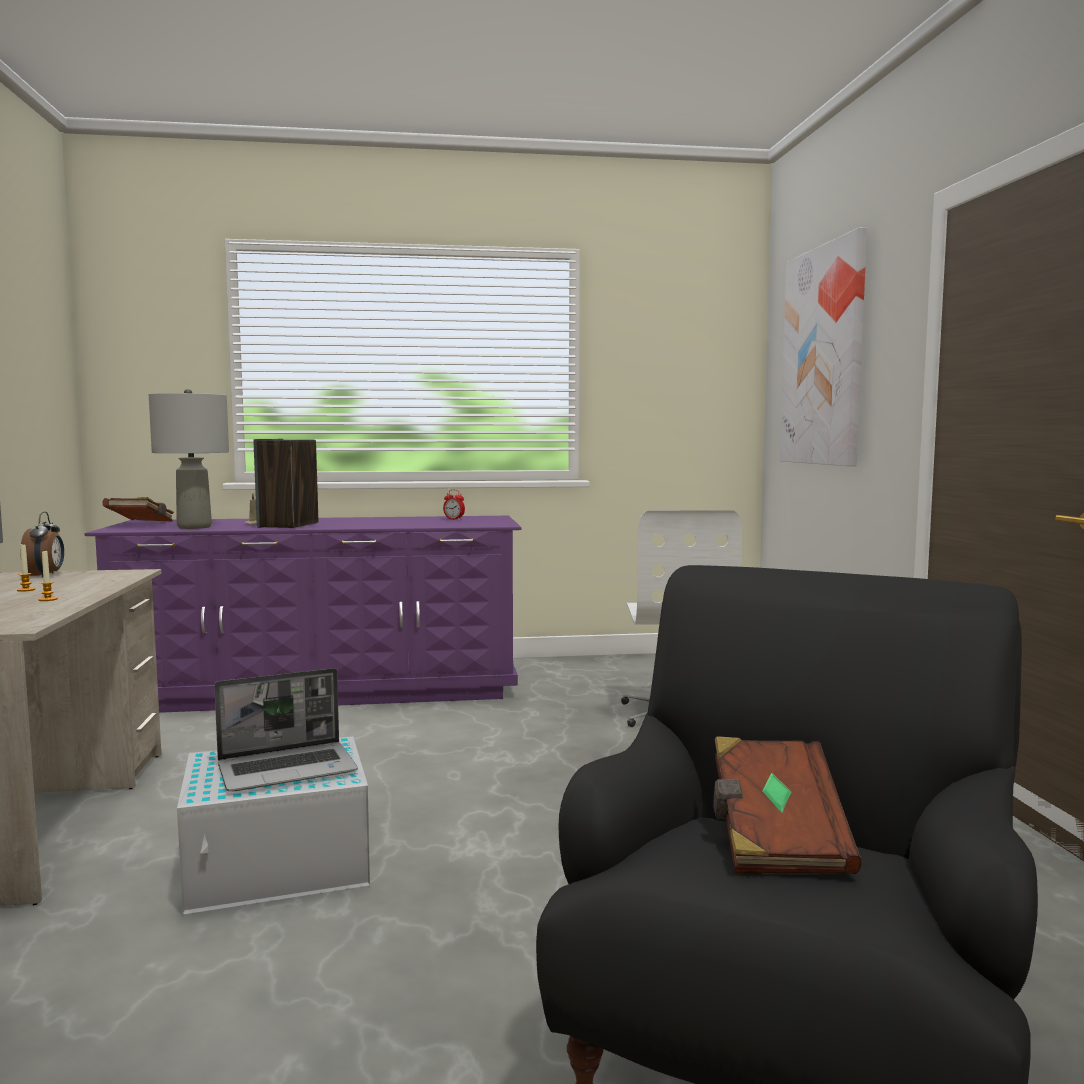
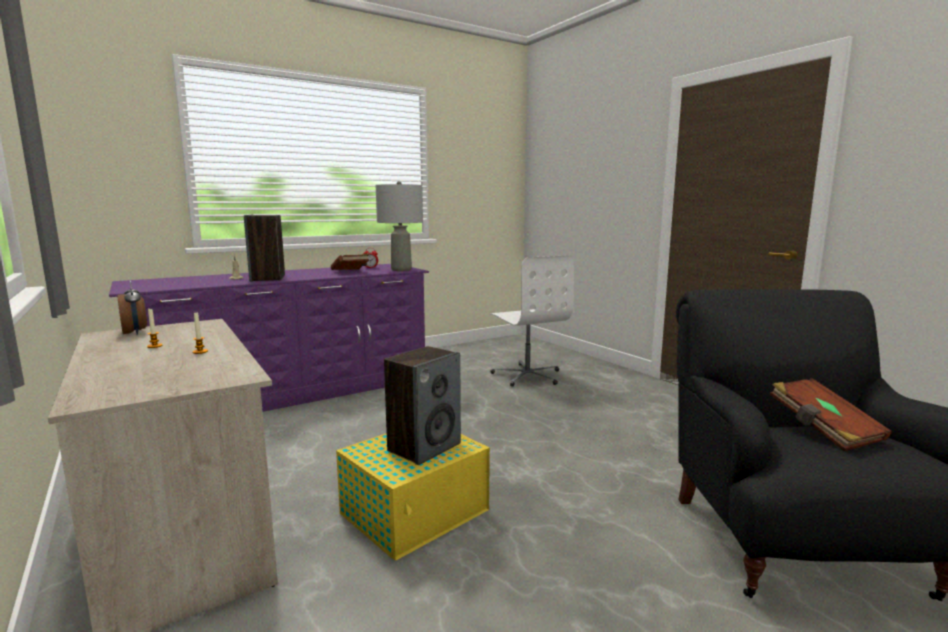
camera: 25 degrees left, 5 degrees up
(141, 524) = (138, 284): brown book -> brown book (351, 272)
(194, 527) = (195, 284): grey table lamp -> grey table lamp (401, 270)
(281, 865) = (416, 512): white storage box -> yellow storage box
(288, 769) = (424, 447): laptop -> speaker
(824, 356) = (579, 165): picture -> none

